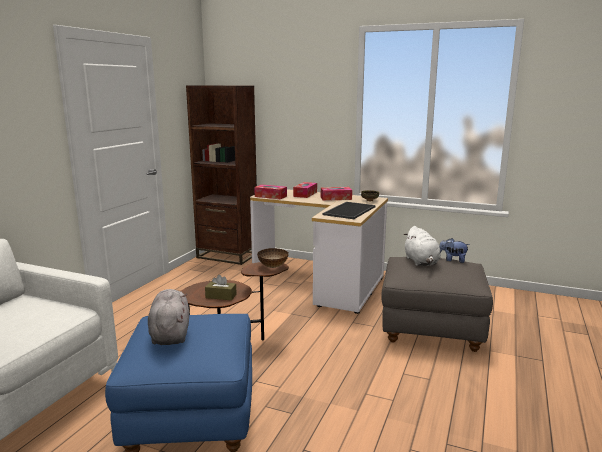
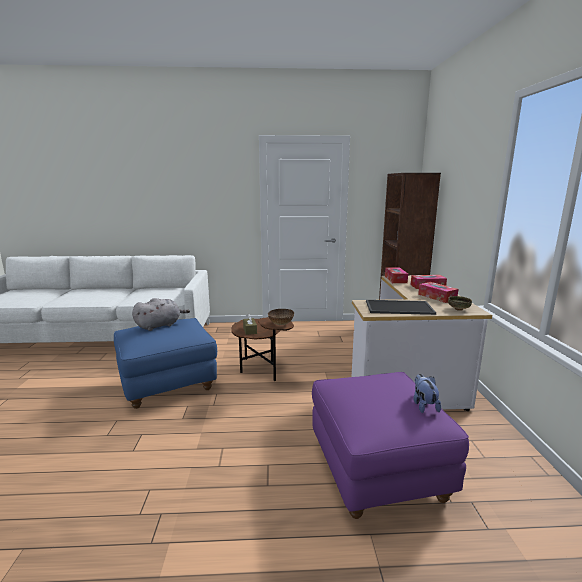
camera: 65 degrees right, 0 degrees up
(421, 262) = (384, 385): white plush toy -> none
(431, 330) = (376, 470): grey ottoman -> purple ottoman

